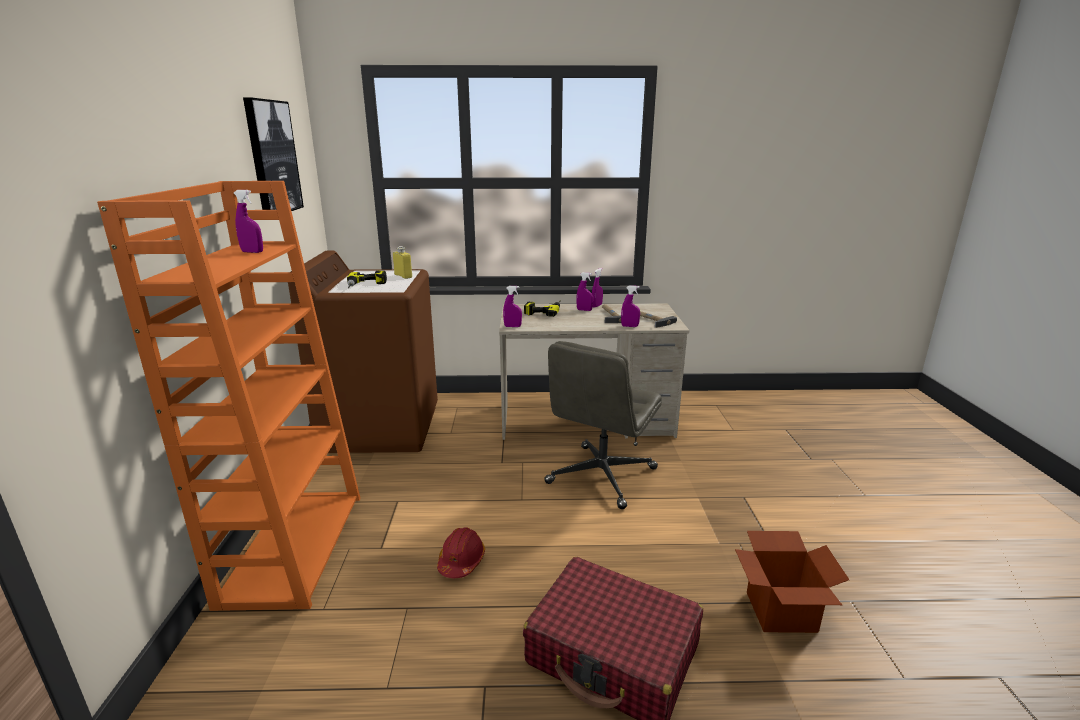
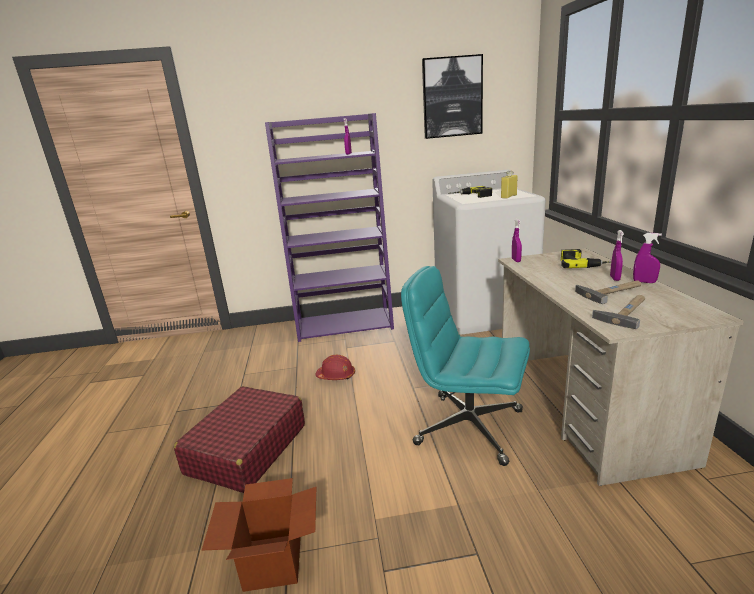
camera: 85 degrees right, 0 degrees up
(293, 545) = (345, 324): orange bookcase -> purple bookcase
(381, 427) = (484, 313): brown washing machine -> white washing machine
(601, 476) = (467, 427): grey office chair -> turquoise office chair
(629, 326) = (578, 304): purple spray bottle -> none

